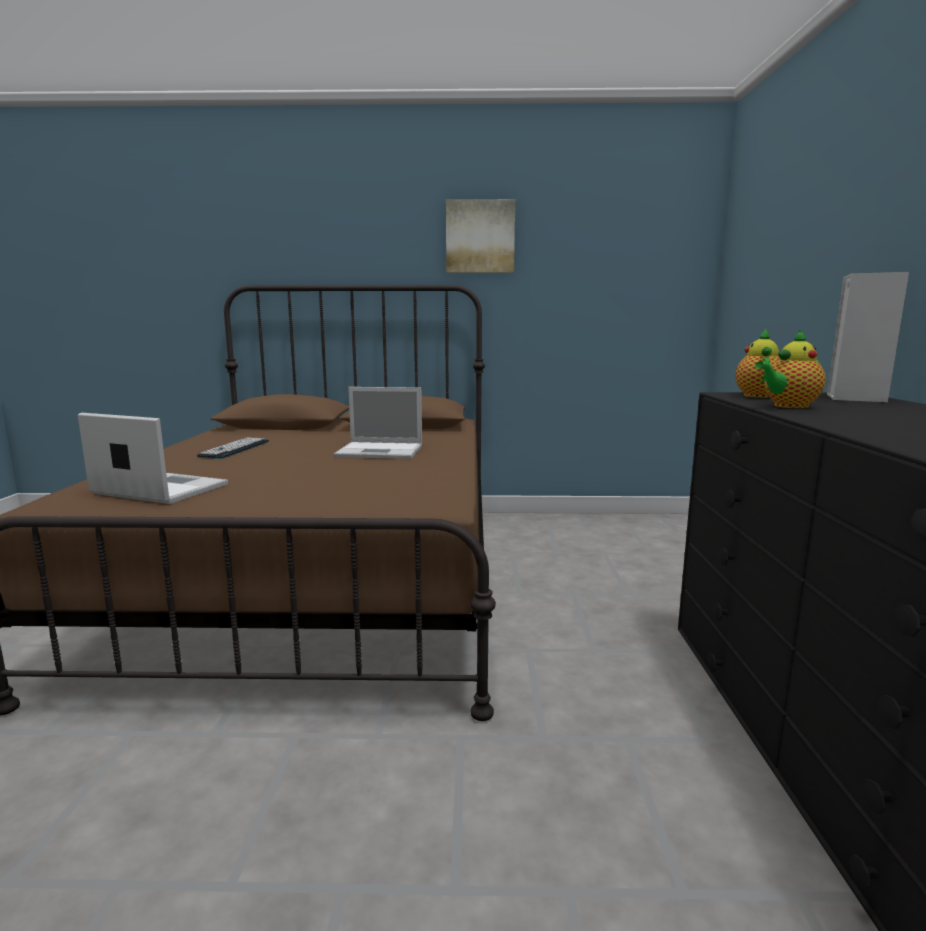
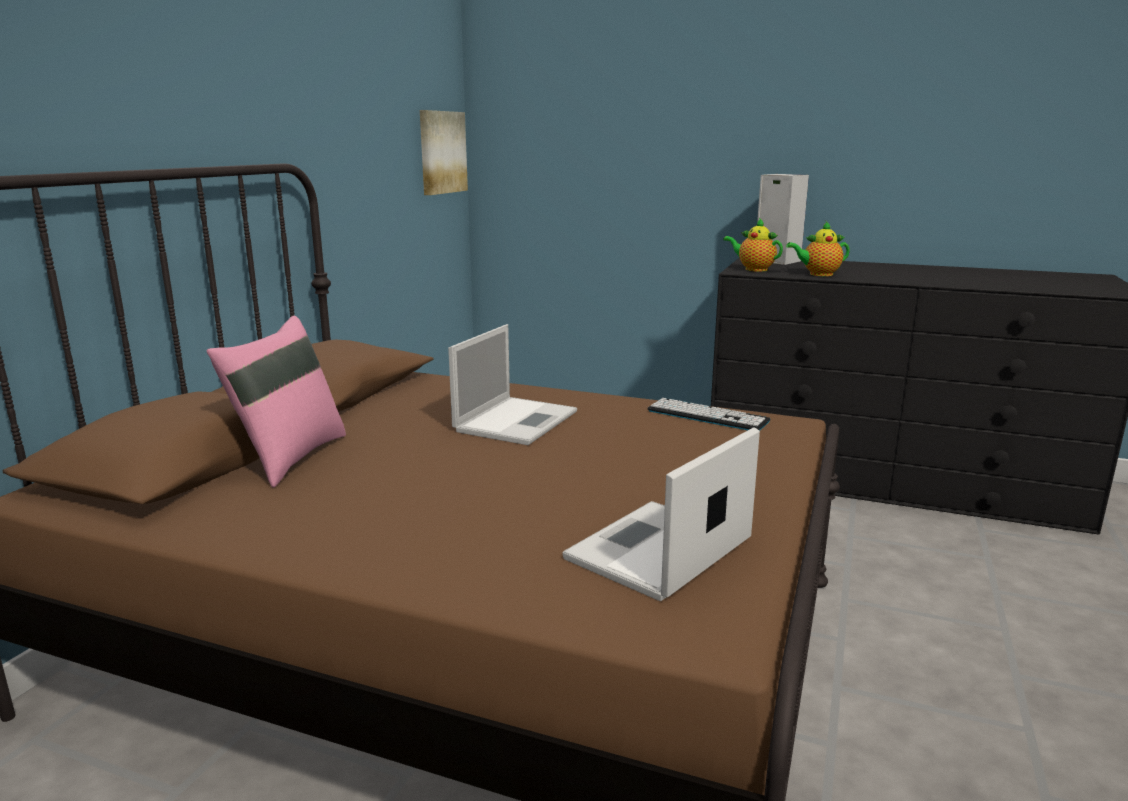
camera: 70 degrees left, 5 degrees up
(235, 449) = (393, 504): keyboard -> keyboard (707, 416)
(297, 432) = (289, 457): none -> pink pillow
(480, 237) = (291, 86): picture -> picture (441, 152)
(788, 406) = (818, 274): teapot -> teapot turned 90 degrees clockwise

